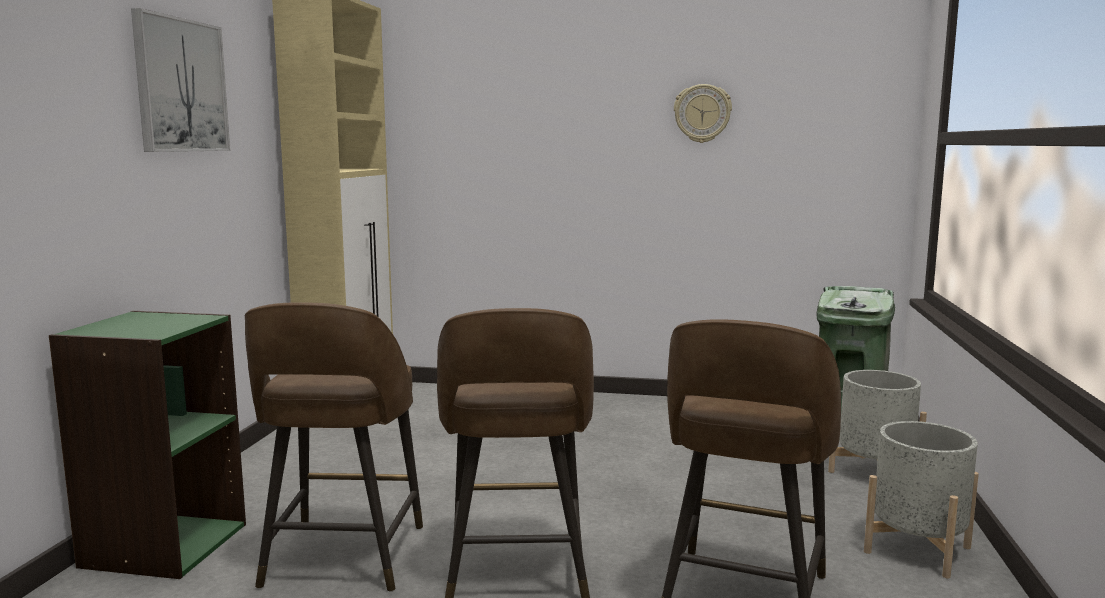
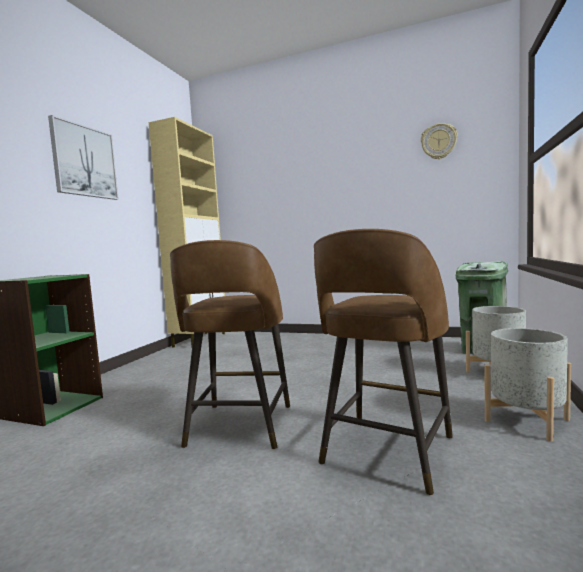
camera: 10 degrees right, 5 degrees down
(342, 558) = (140, 417): brown stool -> none
(702, 113) = (384, 171): wall clock -> wall clock (438, 141)

